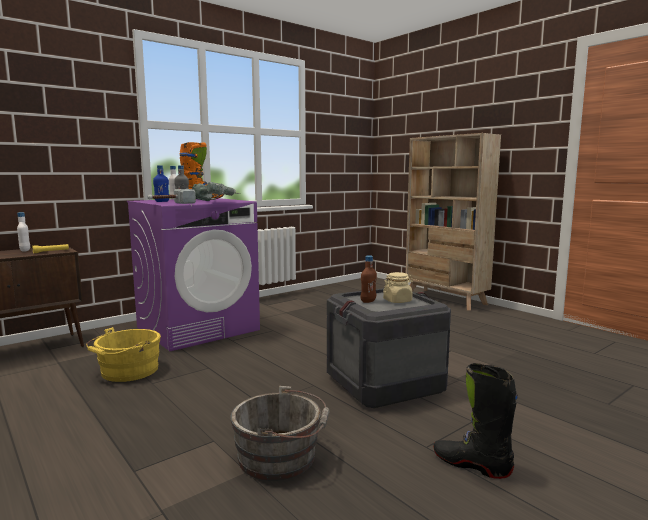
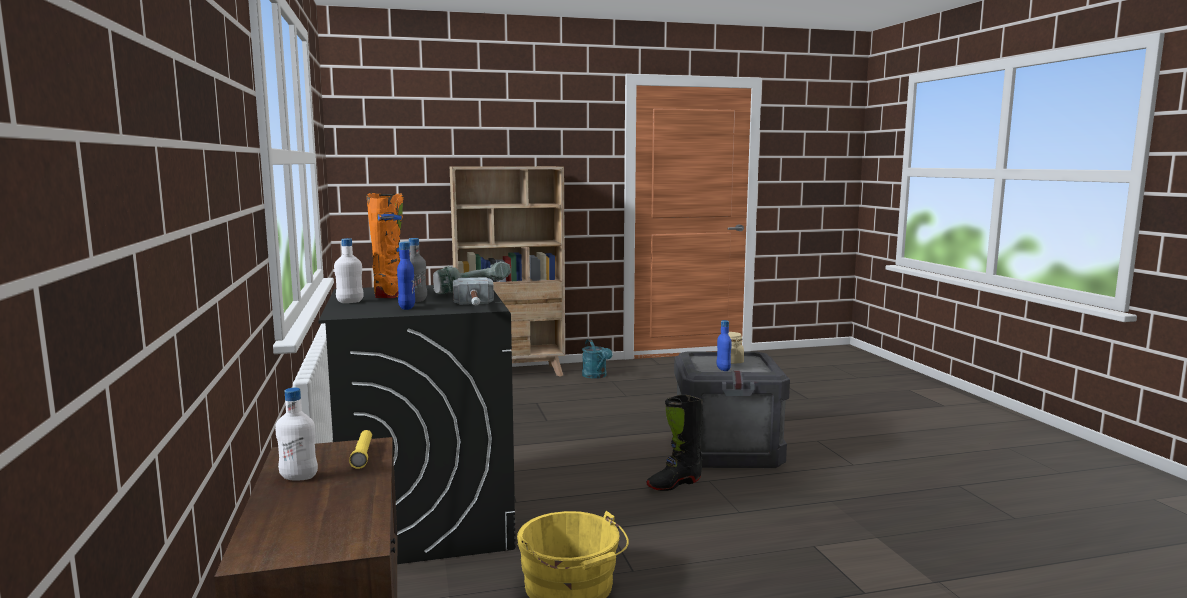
camera: 65 degrees left, 0 degrees up
(198, 328) = (427, 519): purple washing machine -> black washing machine
(282, 457) = (856, 519): grey bucket -> none
(368, 301) = (723, 369): brown bottle -> blue bottle
(471, 465) = (883, 458): black boot -> black boot (674, 484)
(489, 318) = (596, 376): none -> turquoise watering can

